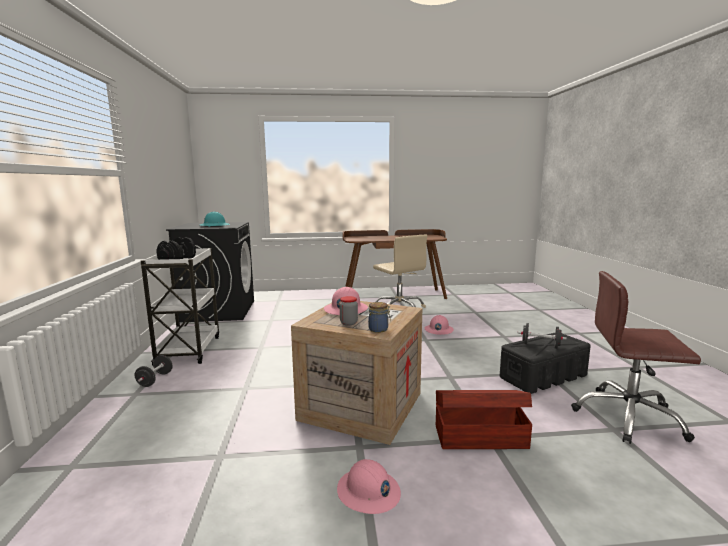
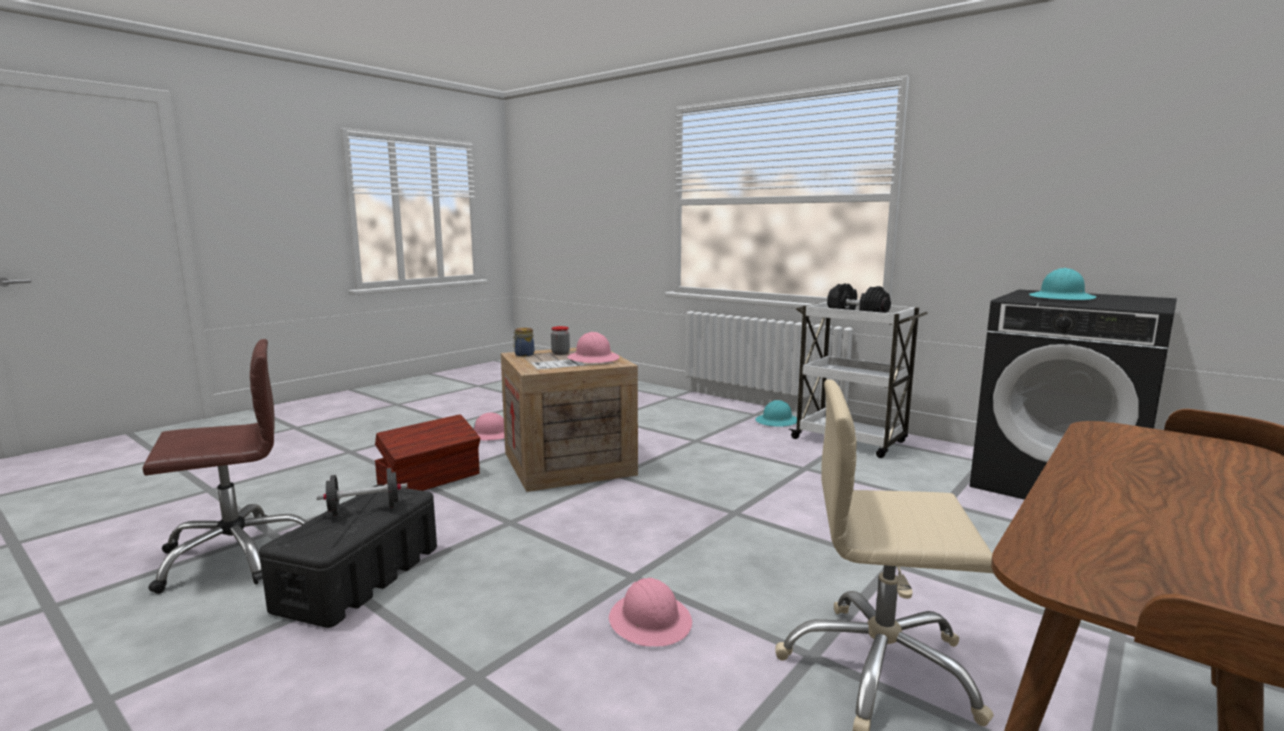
camera: 135 degrees right, 0 degrees up
(155, 380) = (777, 421): black dumbbell -> turquoise hard hat

